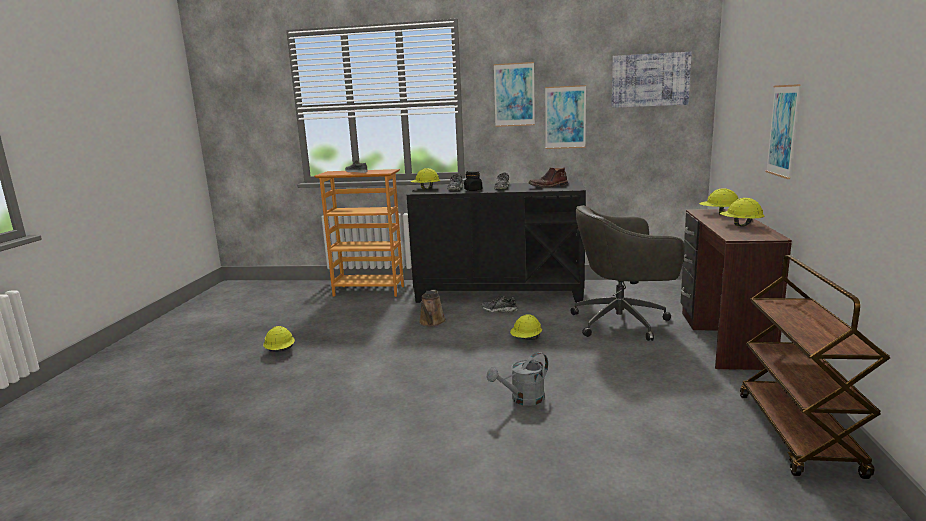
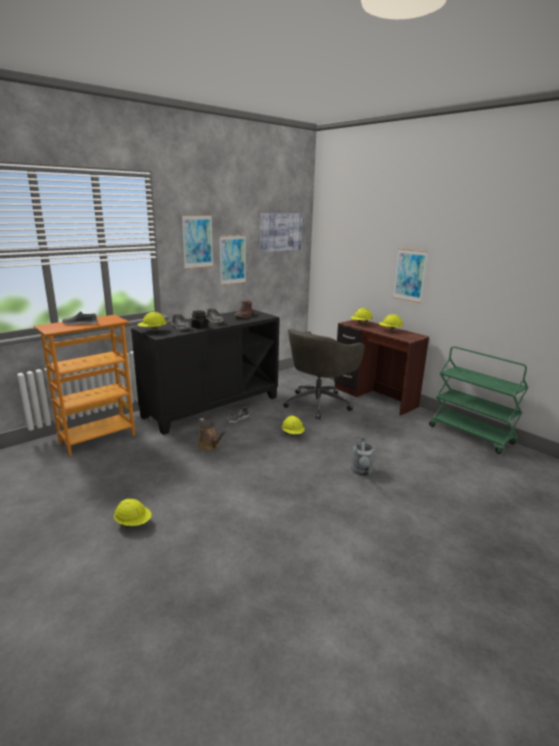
camera: 50 degrees left, 5 degrees up
(798, 434) = (472, 435): brown cart -> green cart

